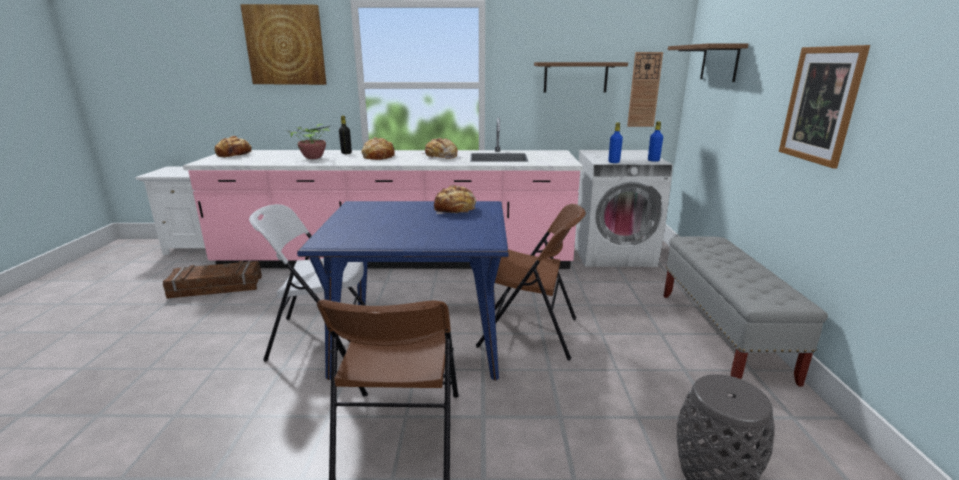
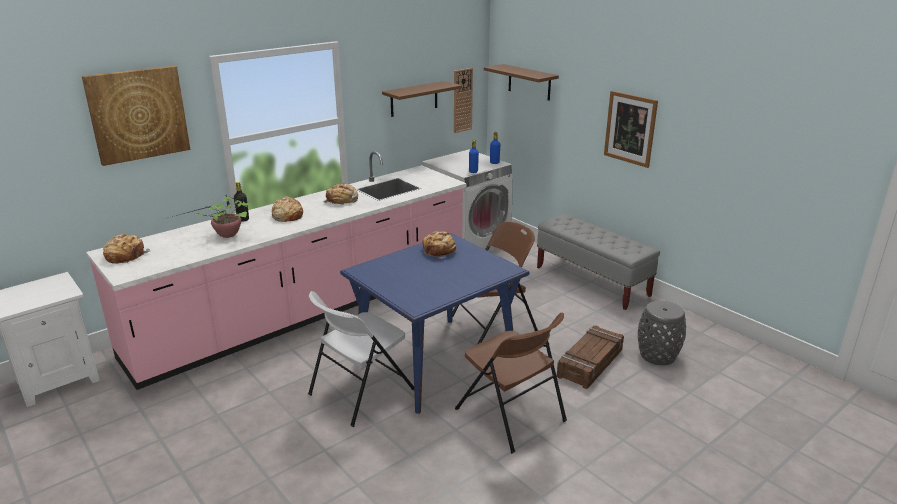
camera: 40 degrees left, 5 degrees up
(216, 287) = (182, 404): crate -> crate (590, 363)

